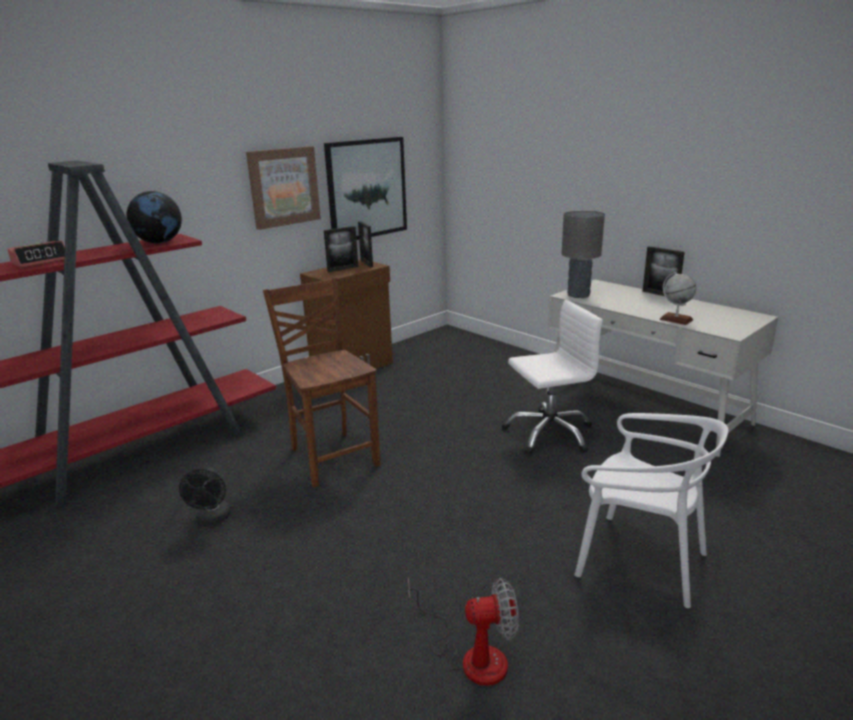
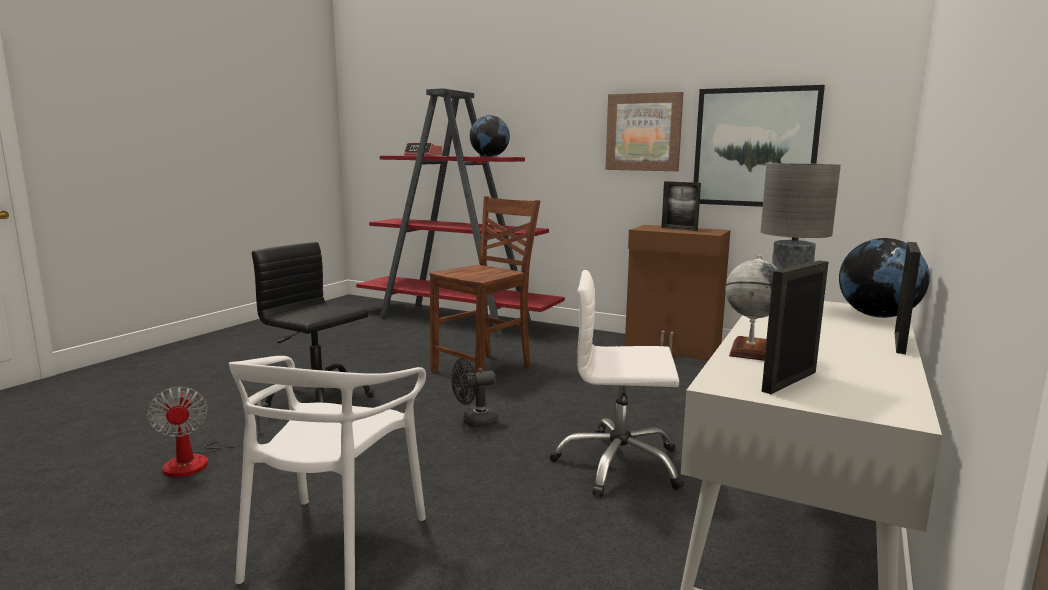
camera: 70 degrees right, 10 degrees down
(212, 519) = (377, 352): black fan -> black fan (474, 422)
(336, 569) = (317, 397): none -> black office chair
(366, 263) = (713, 231): picture frame -> picture frame (789, 381)
(549, 433) = (618, 465): white office chair -> white office chair turned 135 degrees clockwise
(609, 286) = (877, 316): none -> globe

